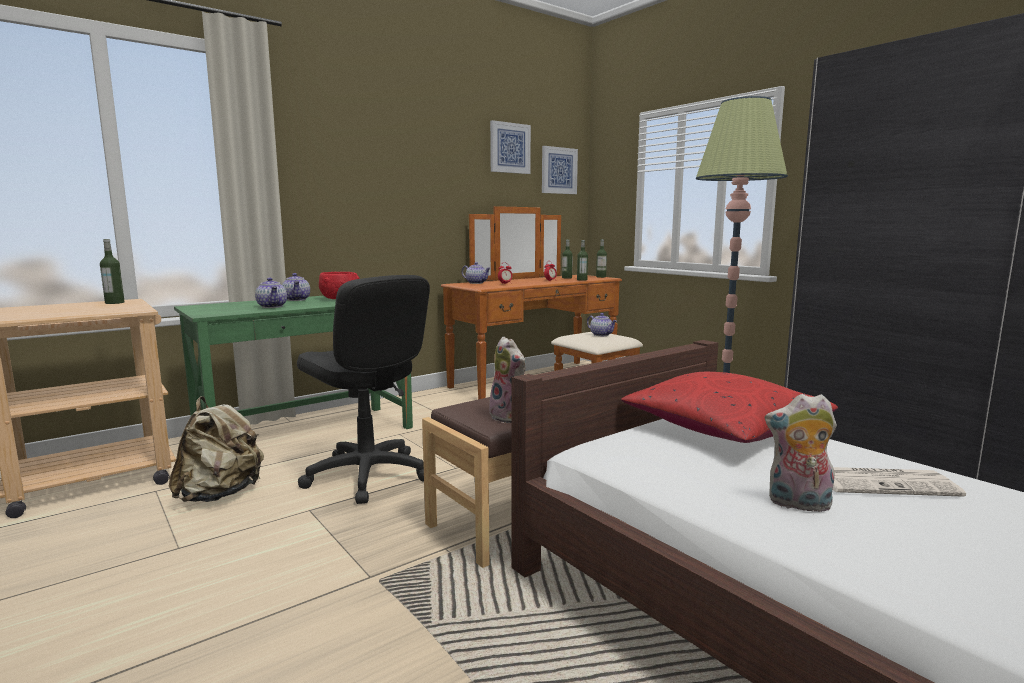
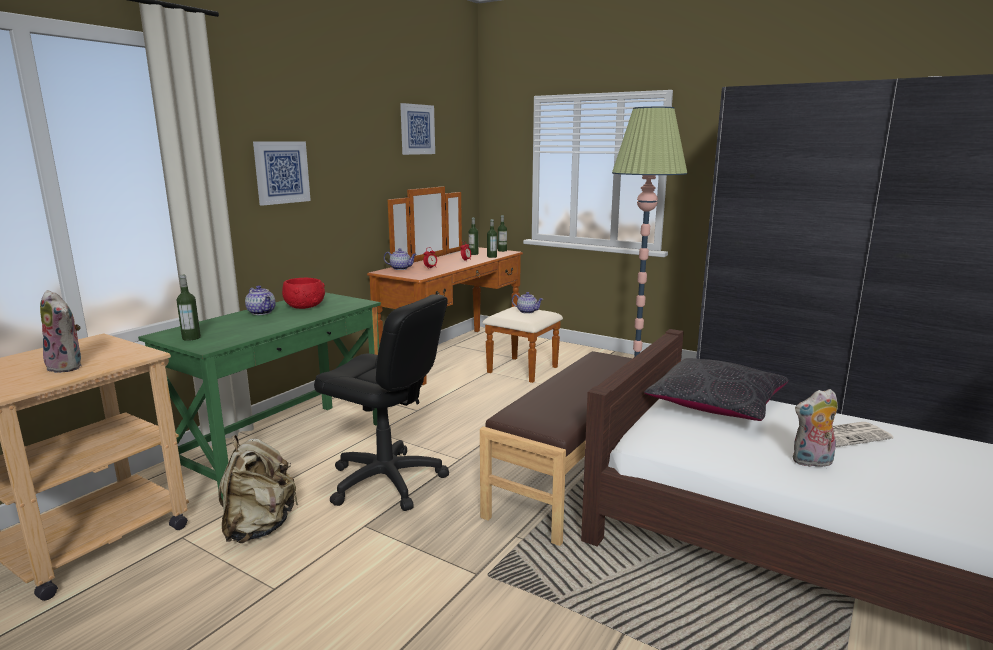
camera: 20 degrees left, 5 degrees up
(114, 303) = (90, 344): bottle -> bottle (191, 338)
(273, 306) = (257, 327): teapot -> none
(510, 417) = (560, 418): plush toy -> plush toy (68, 366)
(558, 170) = (456, 148): picture -> picture (281, 172)
(725, 429) = (716, 405): red pillow -> black pillow

